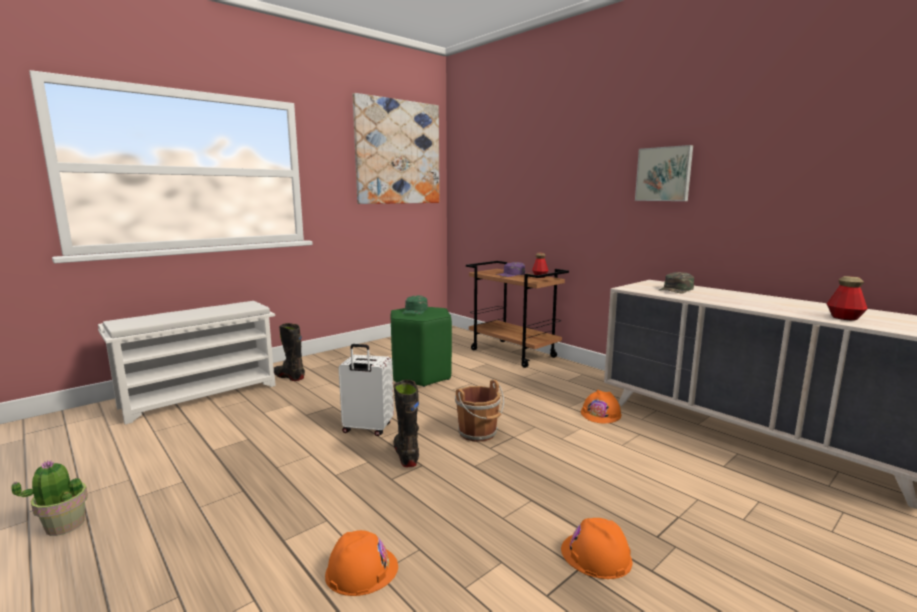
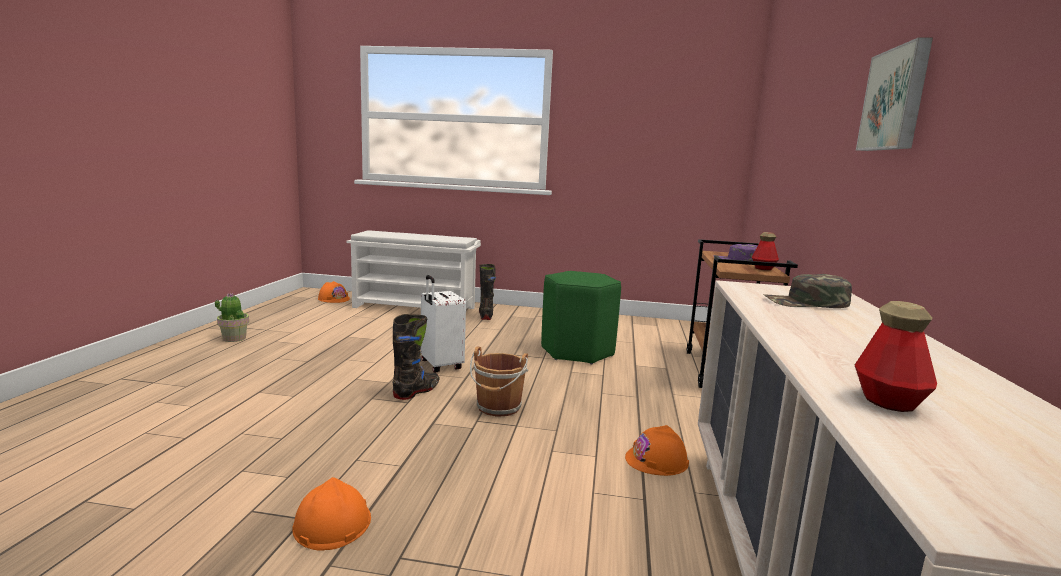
camera: 50 degrees right, 0 degrees up
(361, 570) = (241, 426): orange hard hat -> orange hard hat (334, 299)
(398, 152) = (678, 97): picture -> none
(415, 310) = (580, 275): green cap -> none

